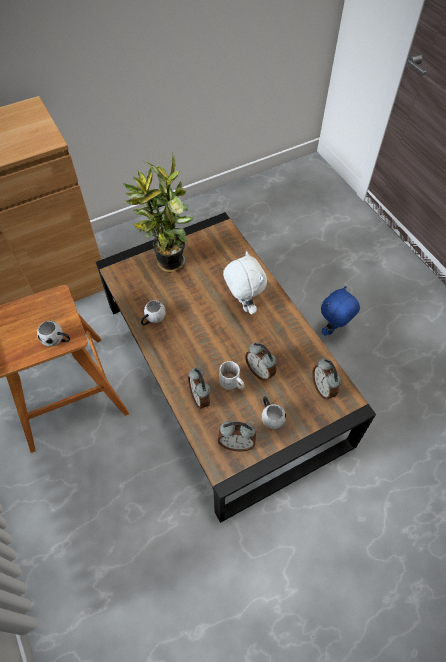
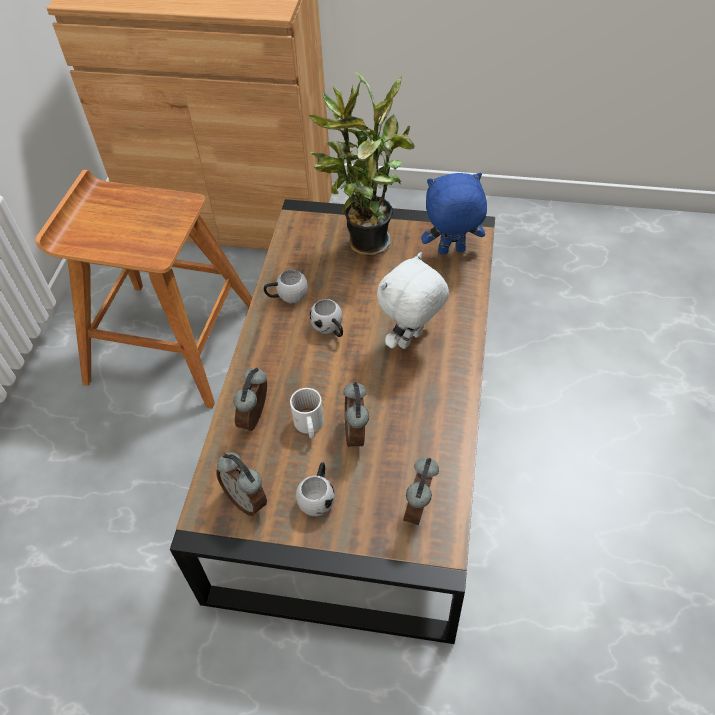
camera: 40 degrees right, 5 degrees down
(57, 340) = (139, 248): white mug -> white mug (330, 329)
(243, 305) = (411, 340): white plush toy -> white plush toy turned 150 degrees counterclockwise
(333, 330) = (559, 468): blue plush toy -> blue plush toy (451, 252)

